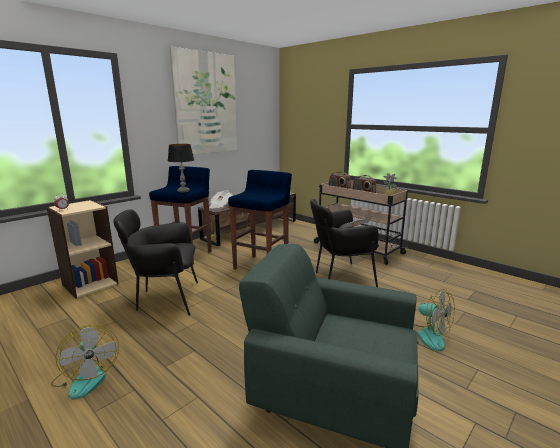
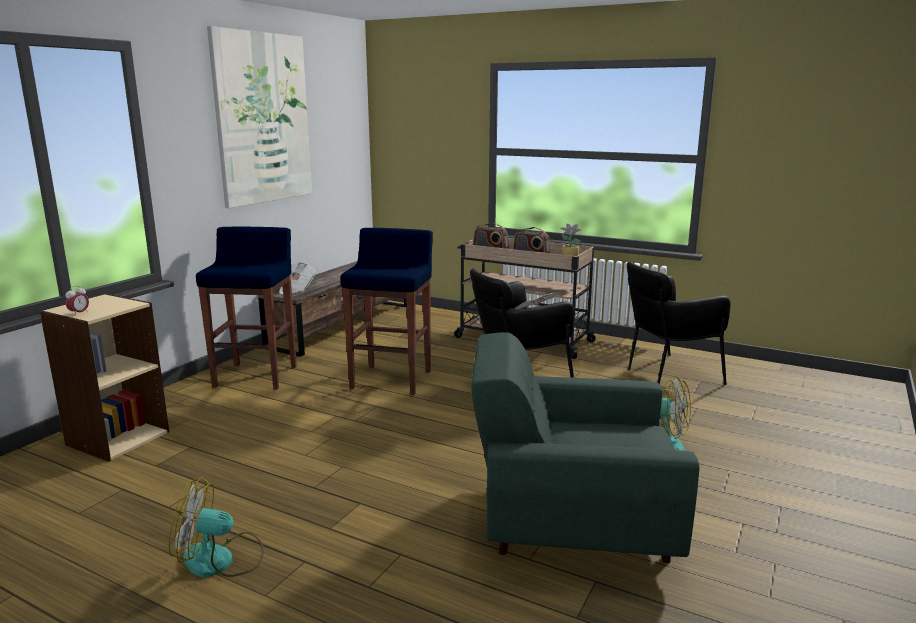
camera: 15 degrees left, 0 degrees up
(86, 378) = (220, 560): fan -> fan turned 135 degrees clockwise
(164, 299) = (266, 444): black armchair -> black armchair (666, 374)
(183, 191) = (256, 269): table lamp -> none

